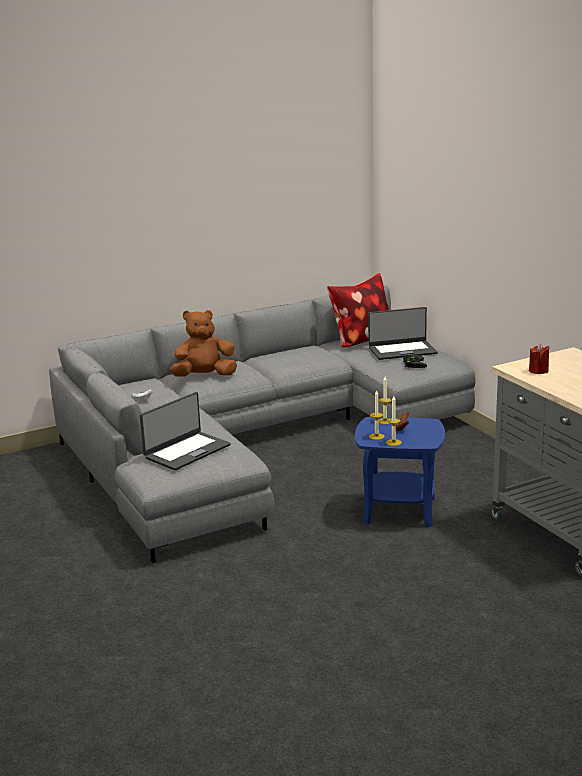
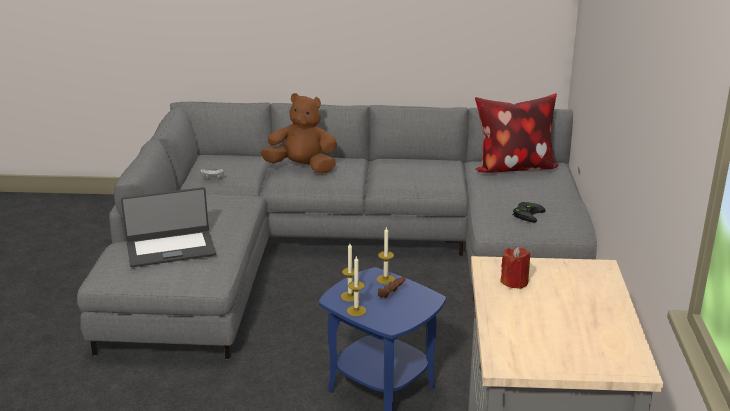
camera: 30 degrees right, 5 degrees up
(402, 350) = (536, 193): laptop -> none

